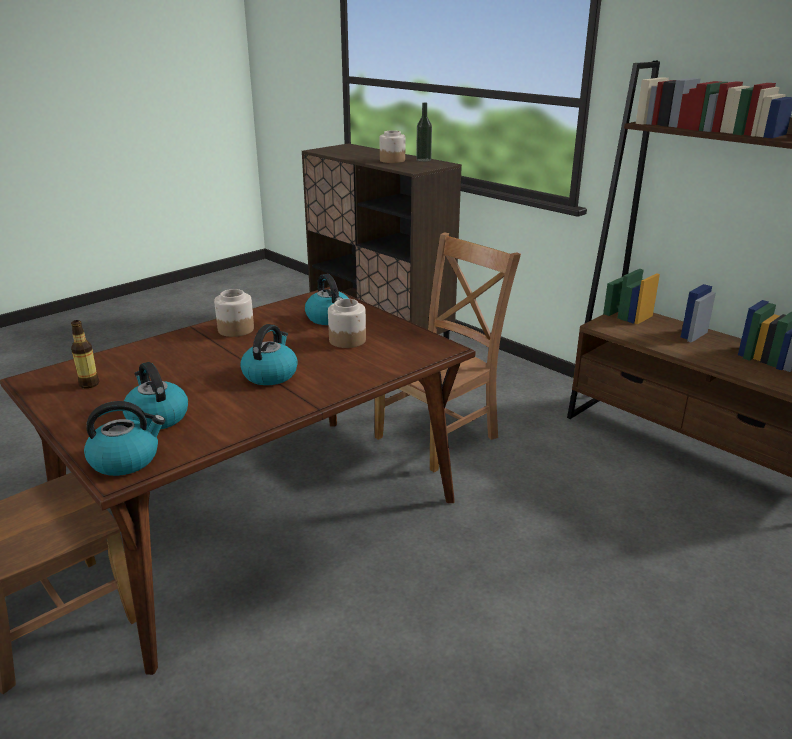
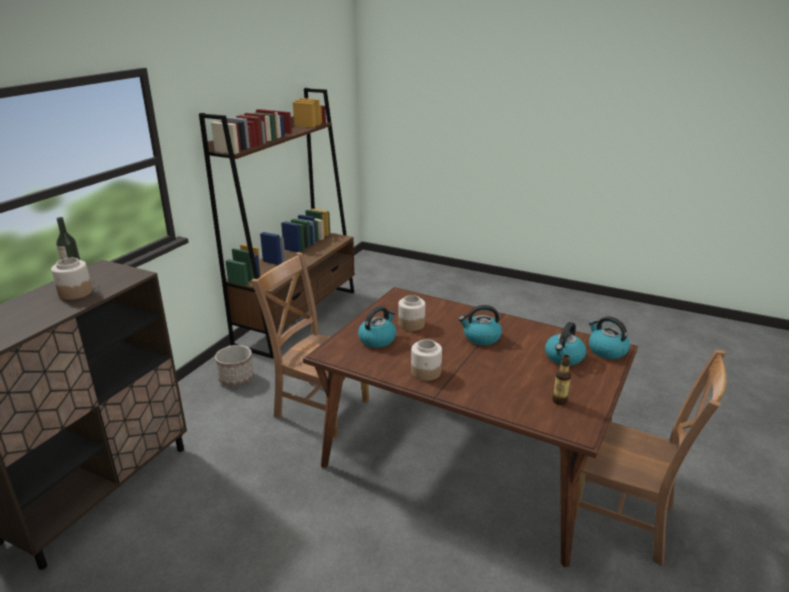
camera: 110 degrees left, 0 degrees up
(526, 392) = (237, 378): none -> planter

